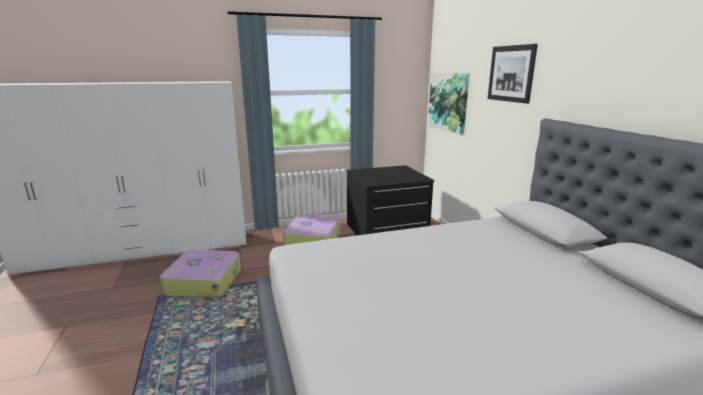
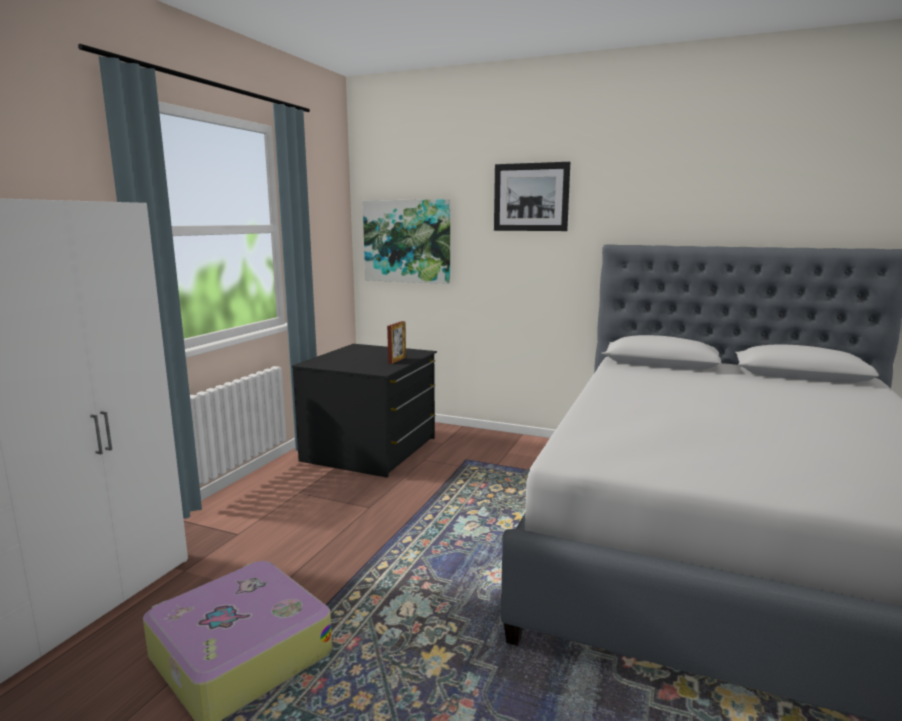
camera: 50 degrees left, 5 degrees down
(312, 240) = (295, 502): suitcase -> none
(396, 180) = (397, 360): none -> picture frame

